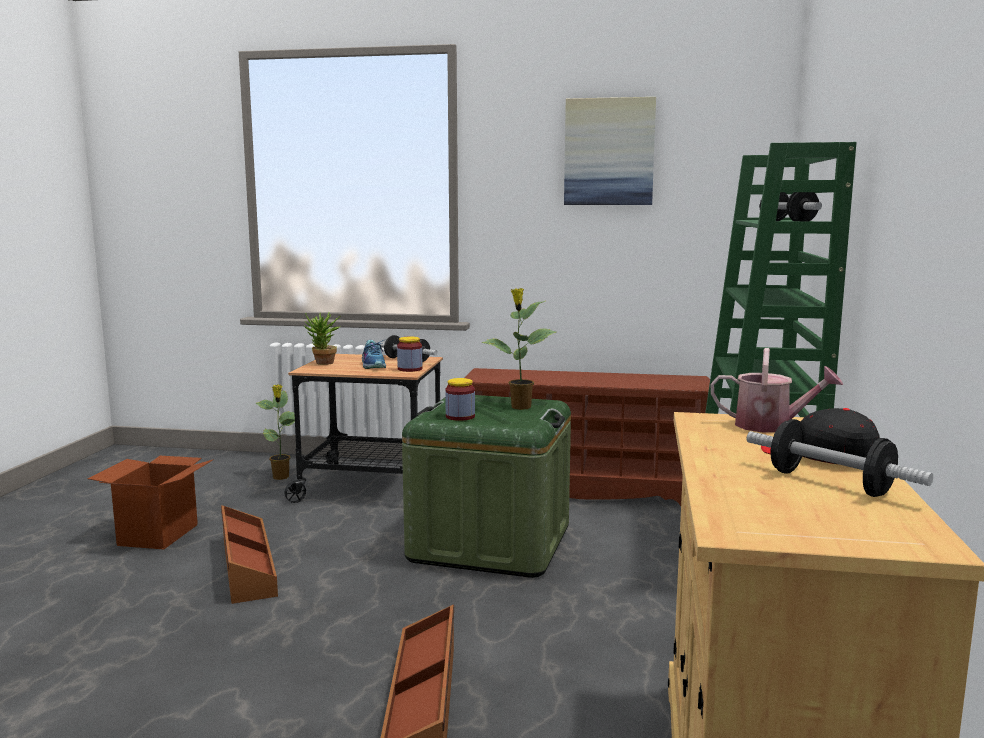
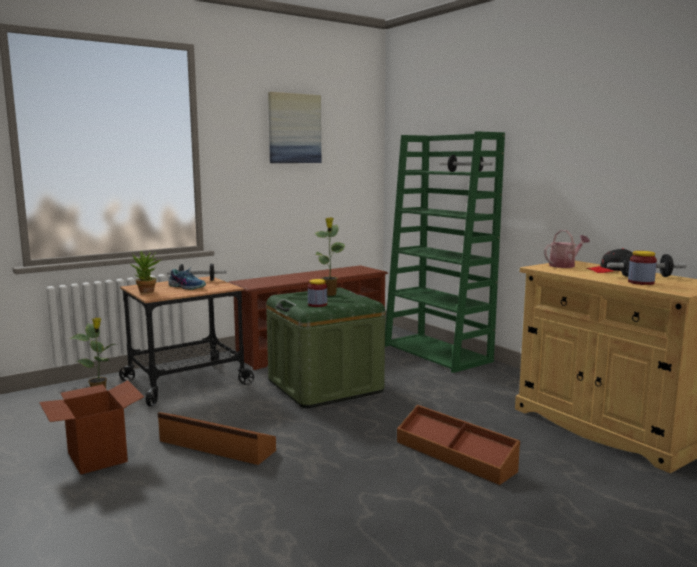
camera: 45 degrees left, 0 degrees up
(410, 369) = (221, 285): jar -> jar (641, 282)

